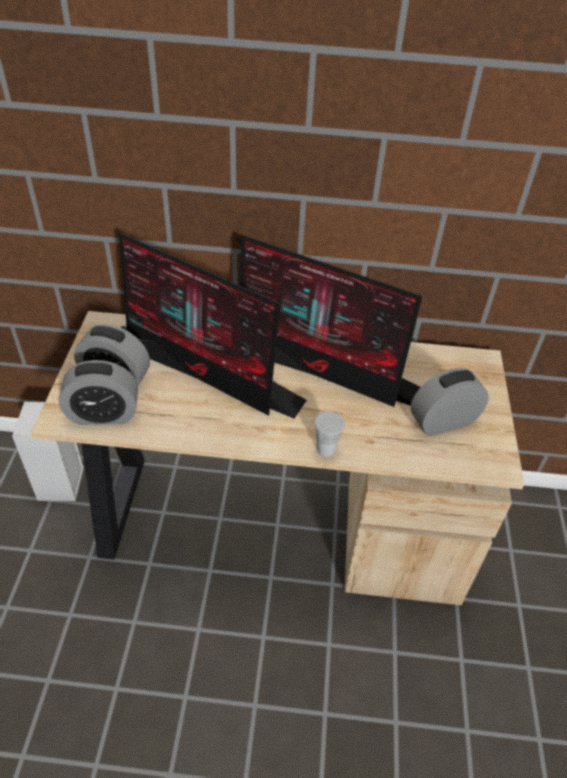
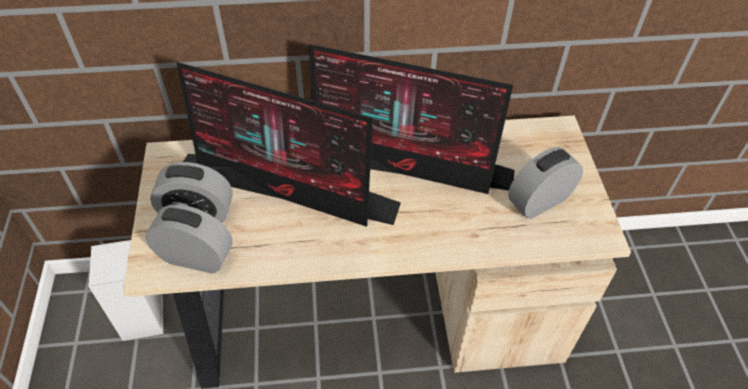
camera: 10 degrees left, 5 degrees up
(103, 414) = (195, 257): alarm clock -> alarm clock turned 150 degrees counterclockwise
(326, 449) = (433, 252): white cup -> none

